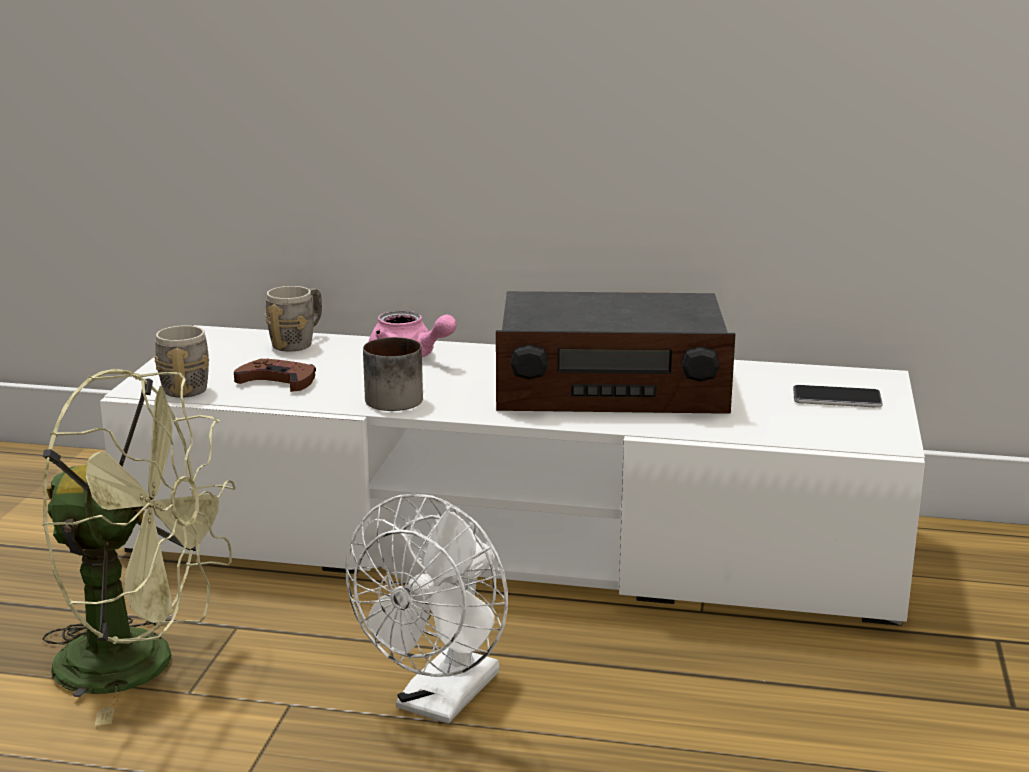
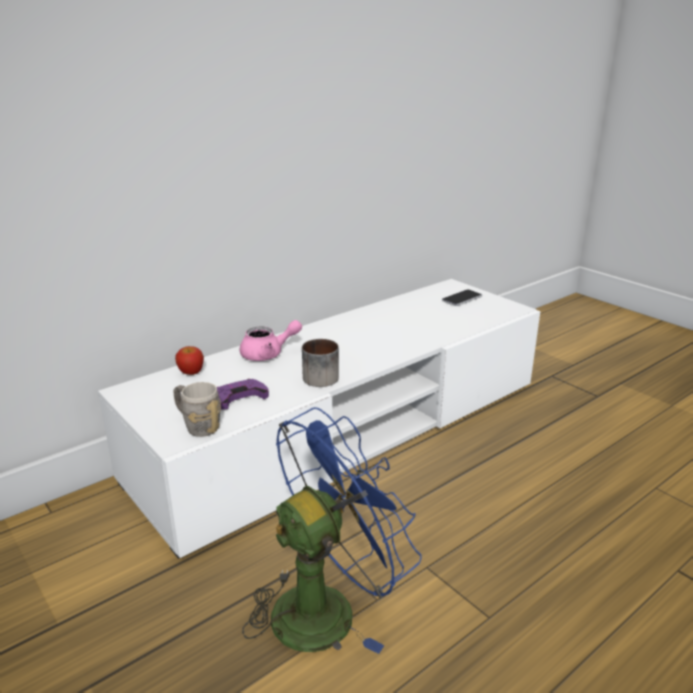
camera: 50 degrees left, 5 degrees up
(141, 665) = (326, 606): green fan -> blue fan
(278, 381) = (239, 397): brown game controller -> purple game controller
(298, 342) = (191, 372): grey mug -> apple
(440, 701) = (472, 518): white fan -> none
(610, 386) = (383, 328): radio -> none

